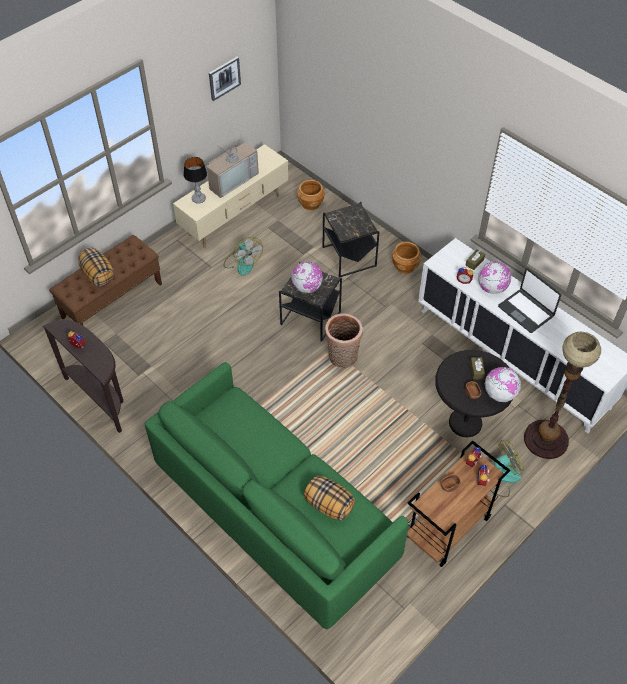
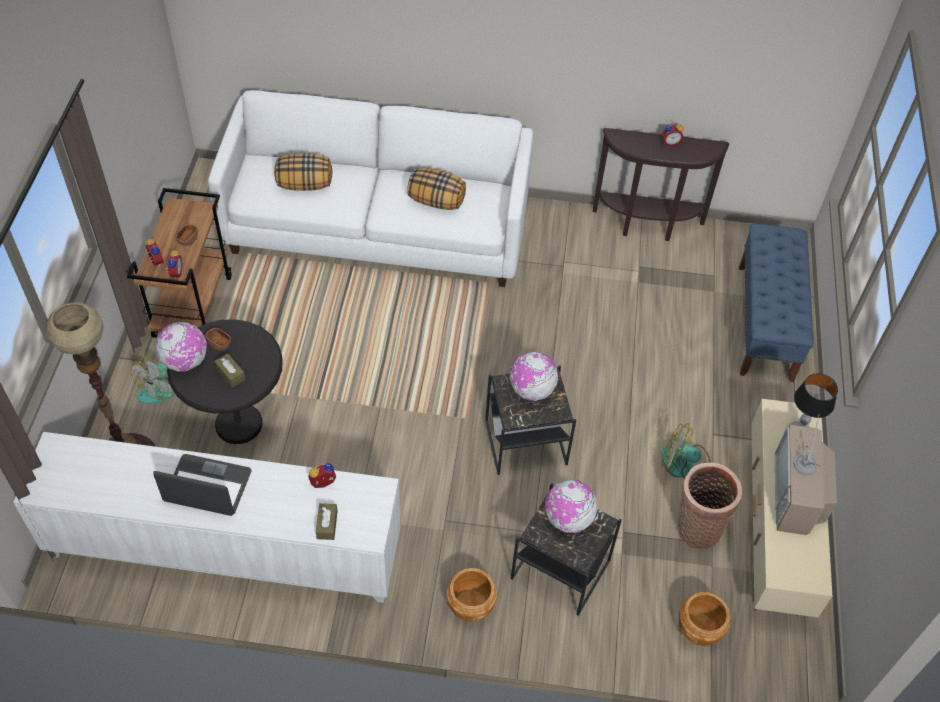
camera: 140 degrees right, 0 degrees up
(98, 275) = (778, 269): pillow -> pillow (436, 201)
(112, 300) = (765, 322): brown bench -> blue bench
(224, 78) = (913, 455): picture -> none
(274, 512) = (378, 227): green sofa -> white sofa
(342, 358) = (442, 415): basket -> basket (697, 527)
(492, 288) = (276, 496): globe -> globe (568, 519)

